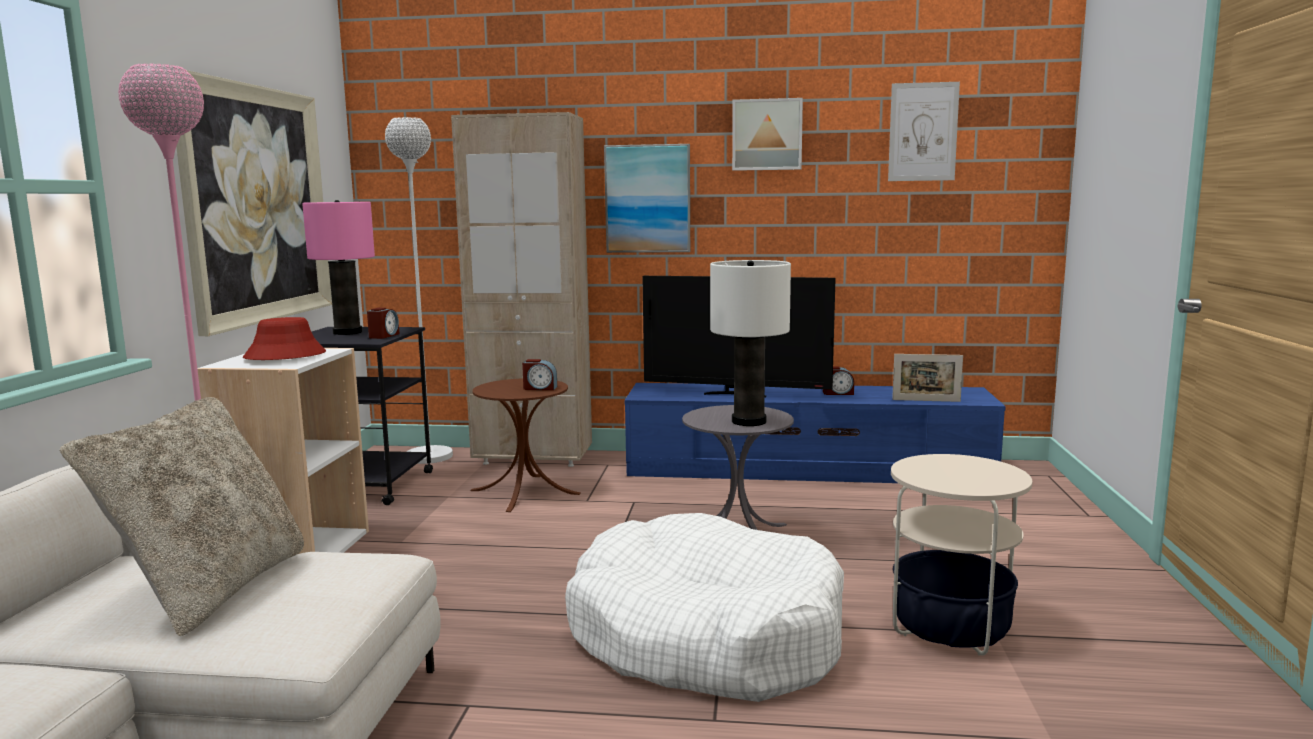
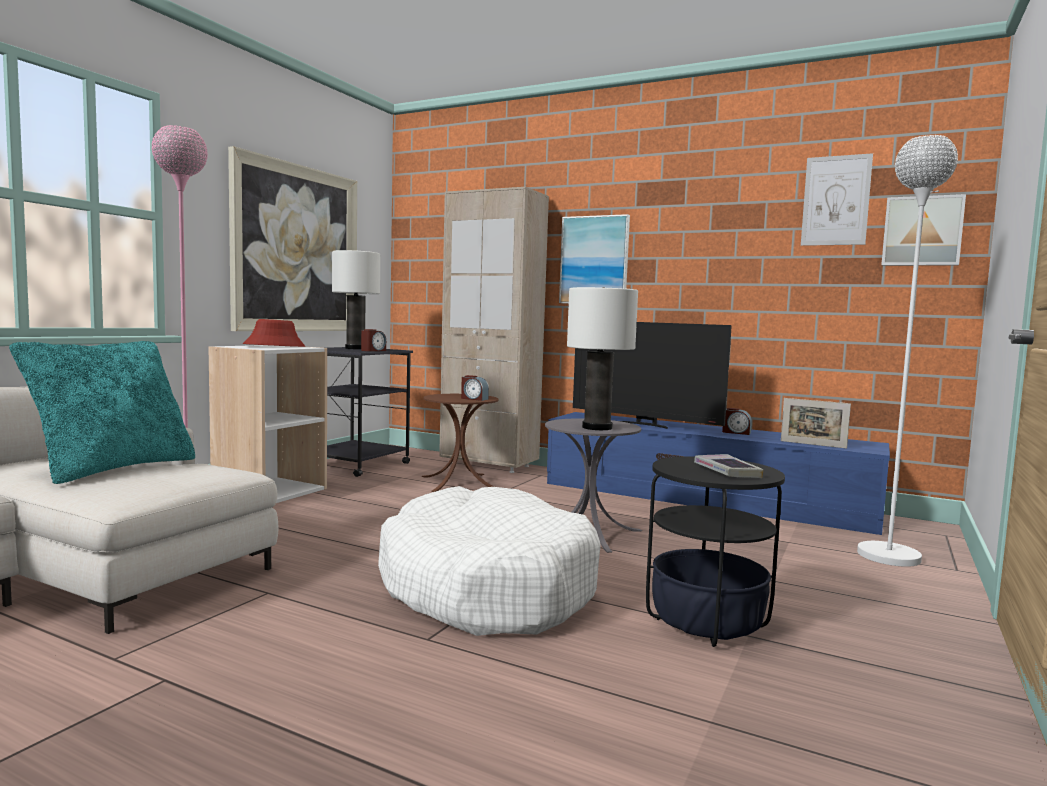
camera: 20 degrees right, 5 degrees down
(212, 586) = (113, 467): beige pillow -> turquoise pillow
(347, 332) = (355, 348): pink table lamp -> white table lamp
(429, 456) = (418, 455): white floor lamp -> white floor lamp (889, 556)
(767, 135) = (693, 206): picture -> picture (922, 231)
(951, 629) = (707, 624): beige side table -> black side table
(975, 476) = (727, 472): none -> book

